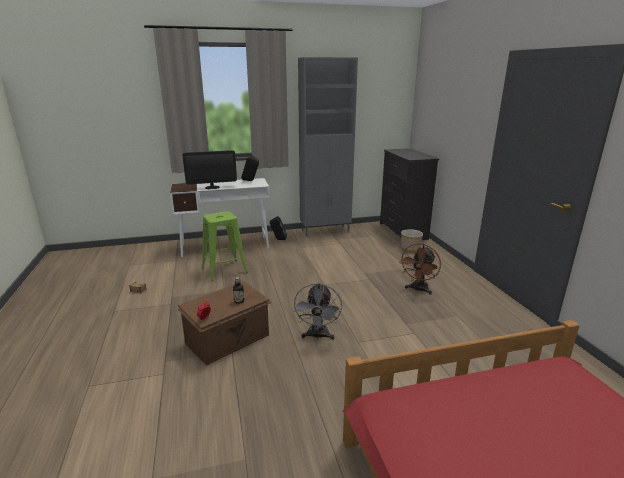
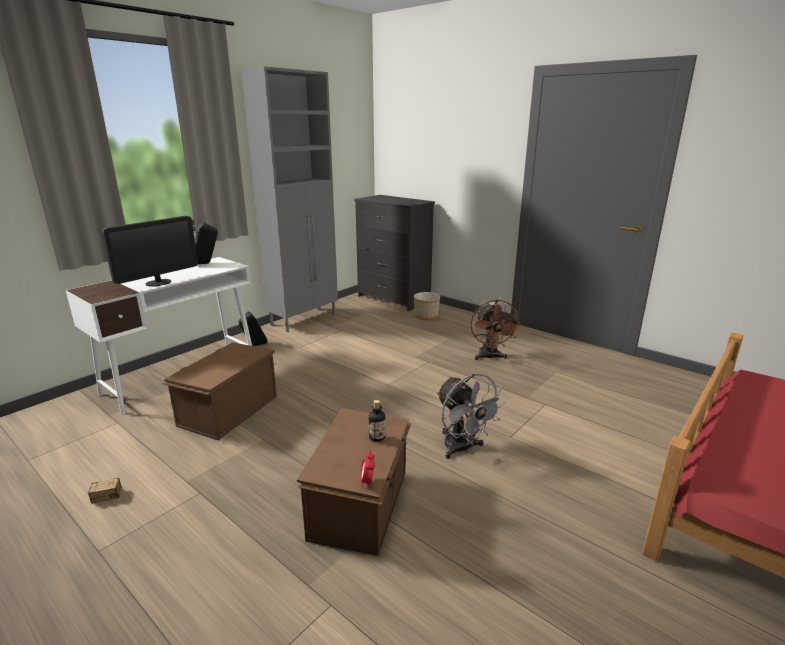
camera: 35 degrees left, 0 degrees up
(225, 270) = (227, 410): green stool -> brown storage box

